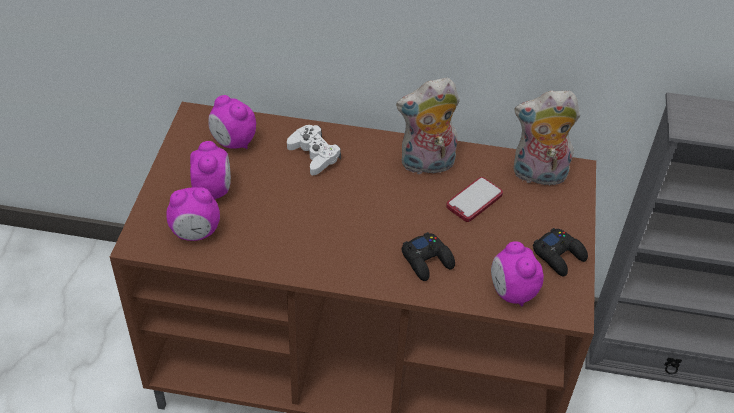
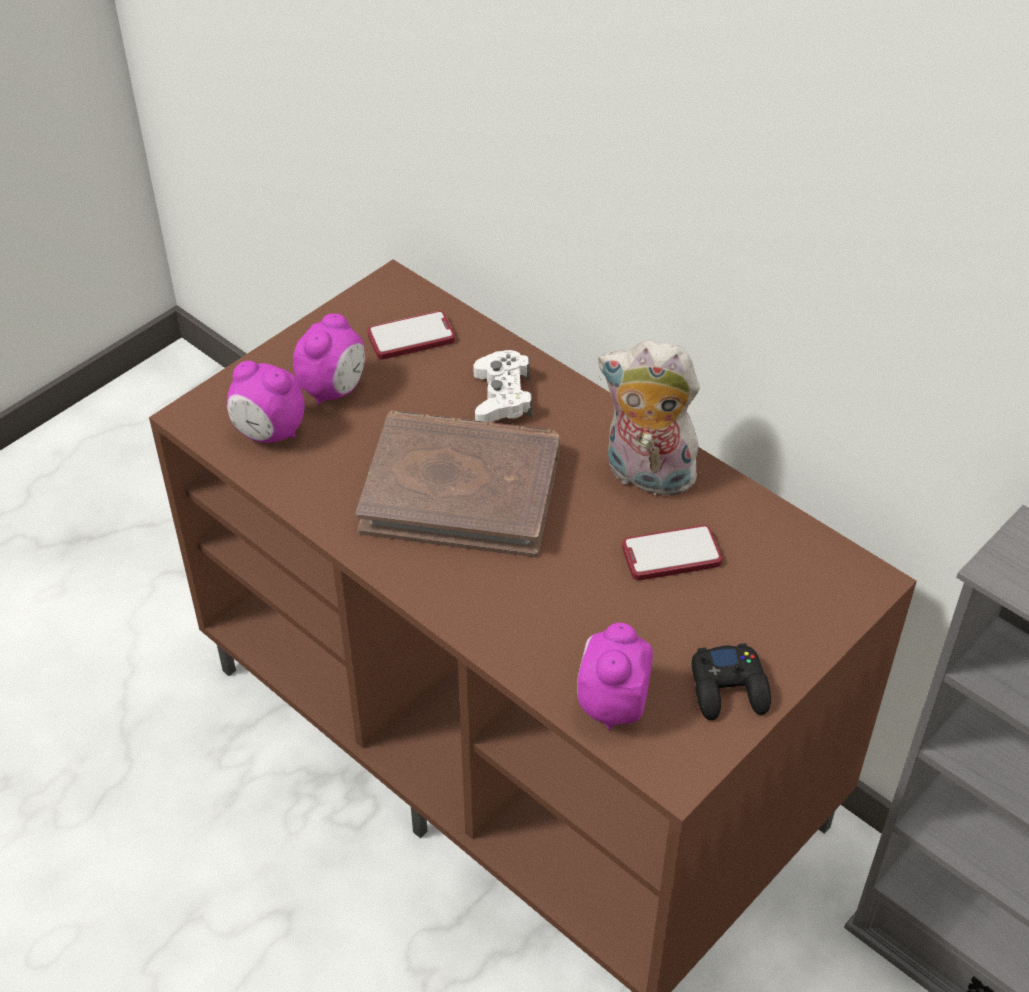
camera: 35 degrees right, 0 degrees up
(233, 142) = (411, 338): alarm clock -> phone
(336, 215) = (461, 489): none -> brown book
(427, 260) = (532, 605): black game controller -> none
(538, 175) = (800, 562): plush toy -> none

